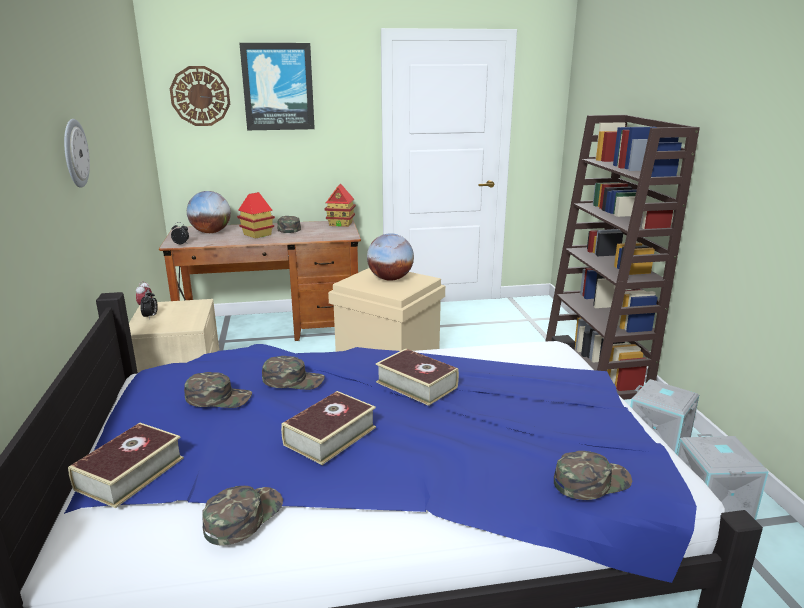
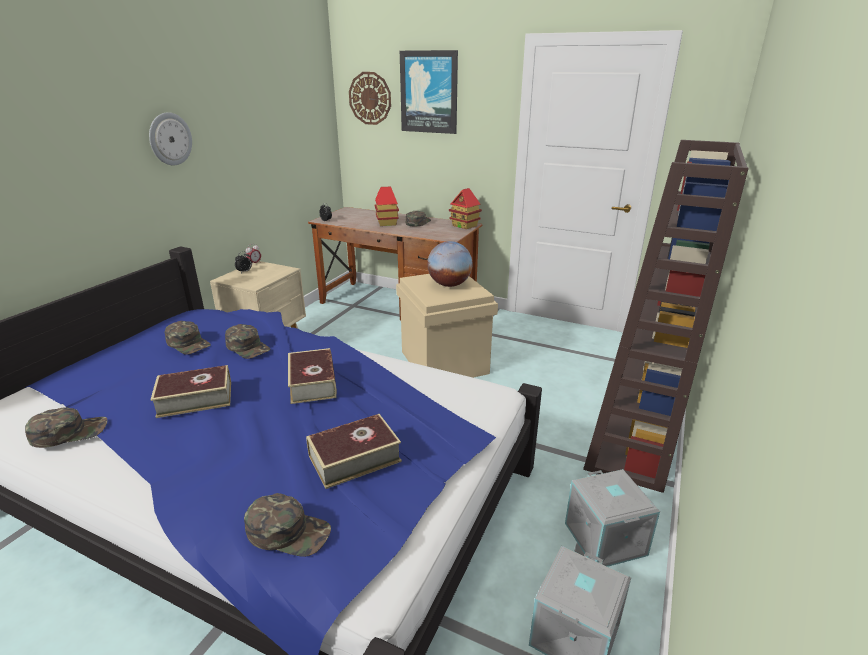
camera: 35 degrees right, 5 degrees up
(130, 473) = (74, 375): book -> book (354, 458)
(211, 232) = (360, 215): globe -> none

